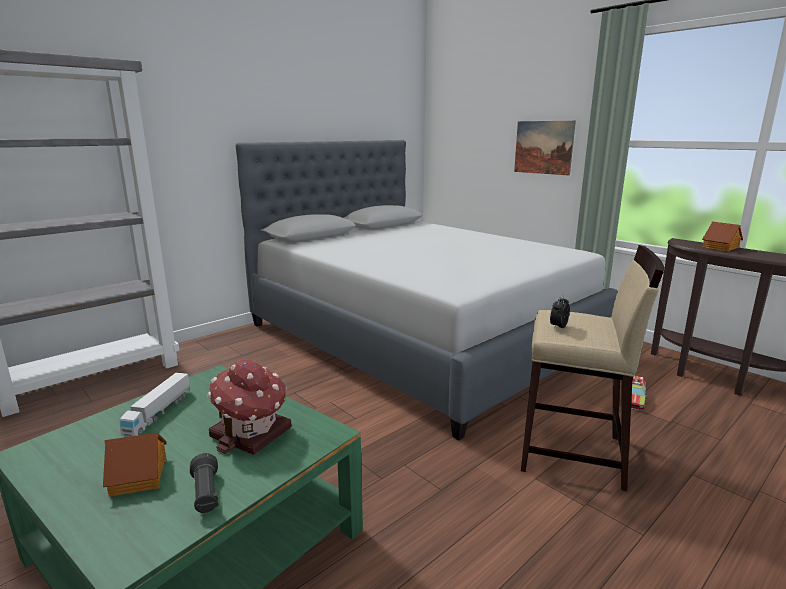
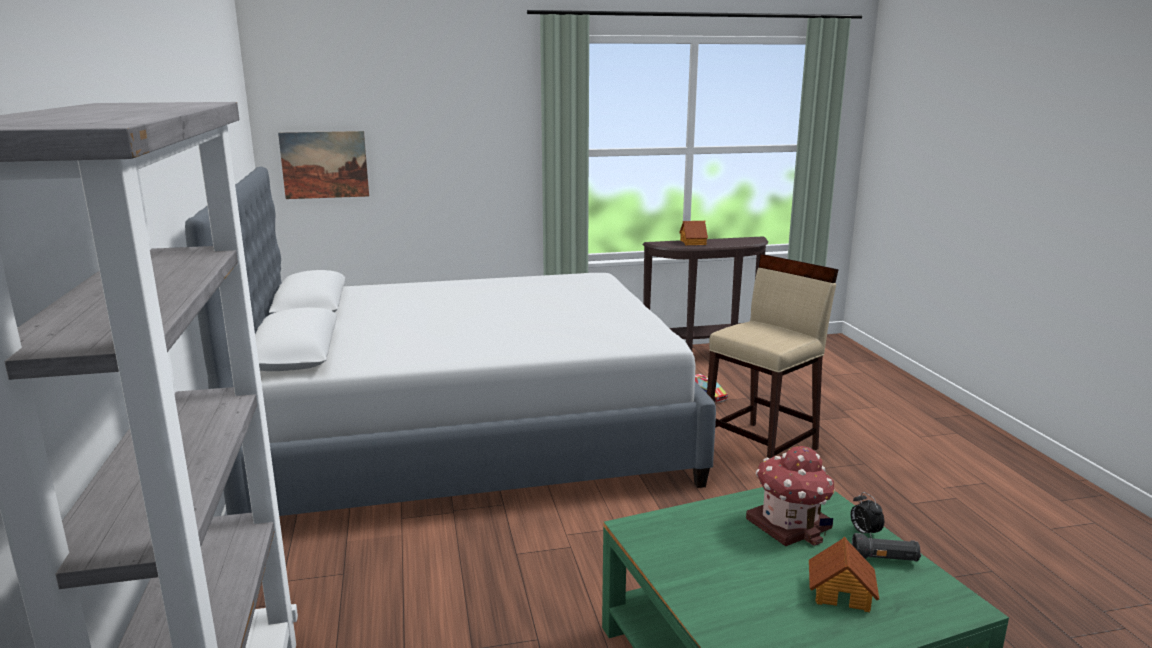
camera: 60 degrees left, 0 degrees up
(159, 413) = (709, 573): toy truck -> none
(543, 147) = (475, 162): picture -> picture (324, 165)
(558, 327) = (767, 338): alarm clock -> alarm clock (864, 532)

